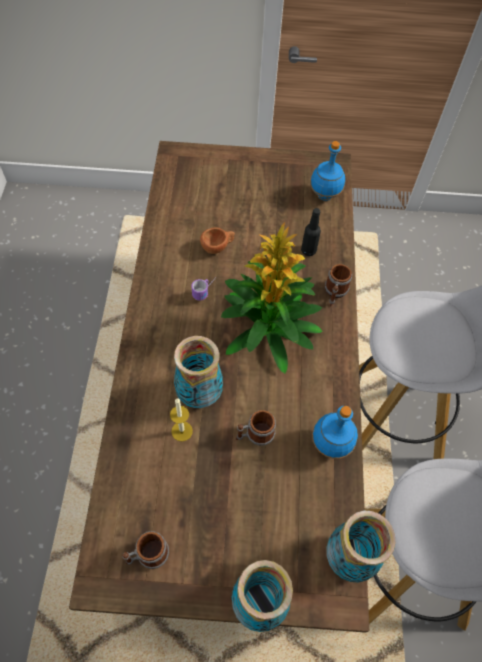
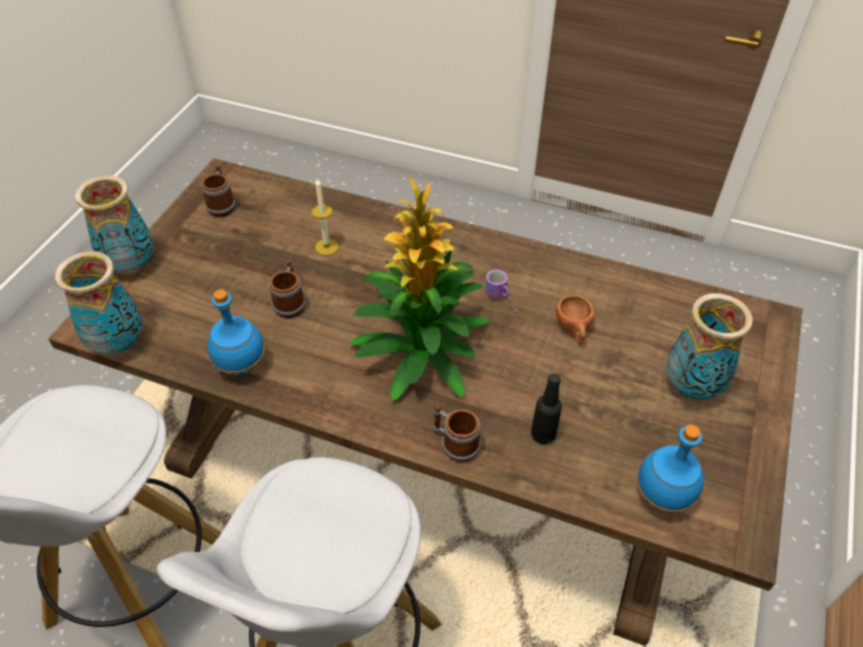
camera: 110 degrees right, 10 degrees down
(200, 394) = (361, 268): vase -> vase (691, 387)

